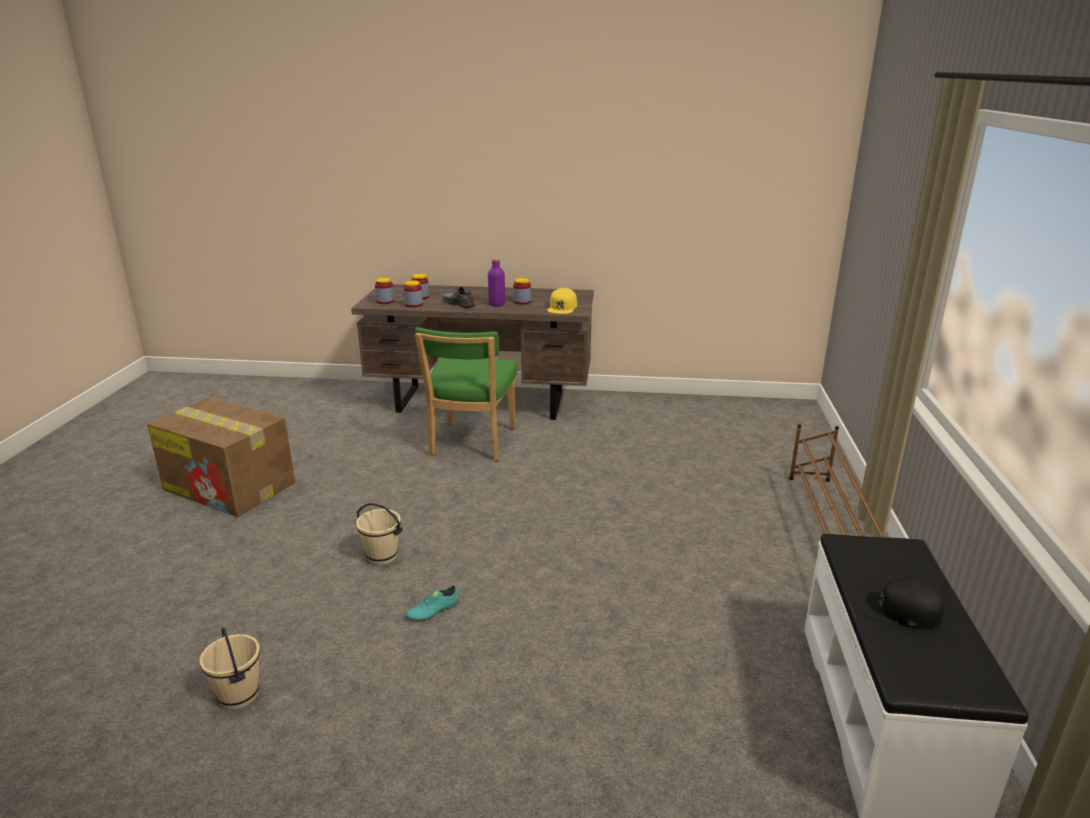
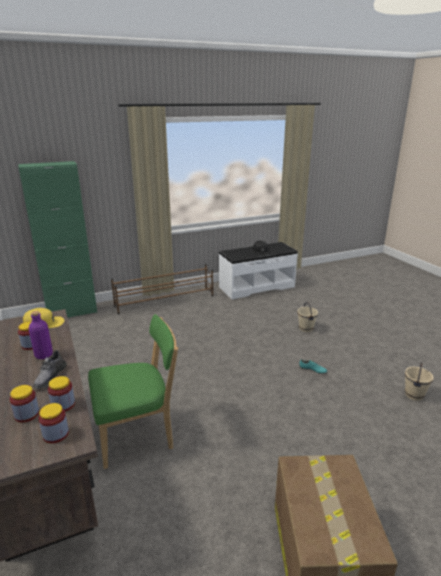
camera: 120 degrees left, 0 degrees up
(381, 557) = (299, 405): beige bucket -> beige bucket (306, 328)
(816, 443) = (72, 312): none -> green cabinet

